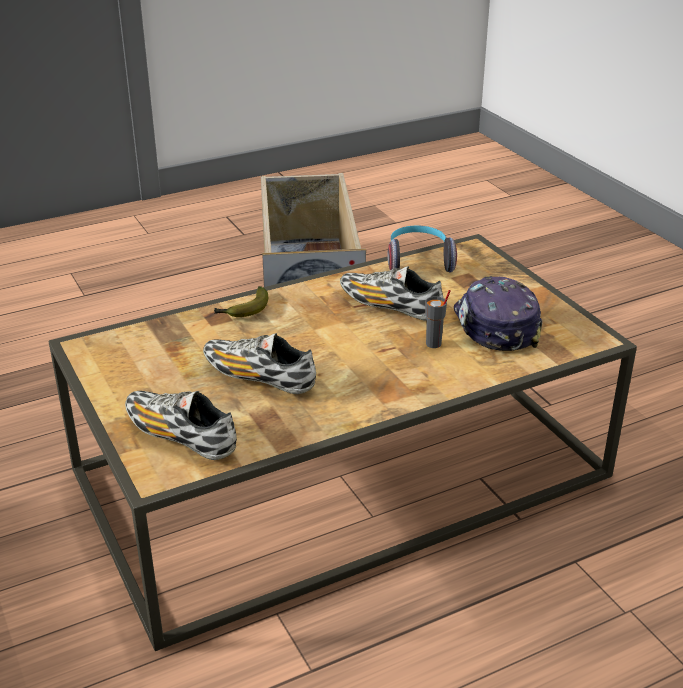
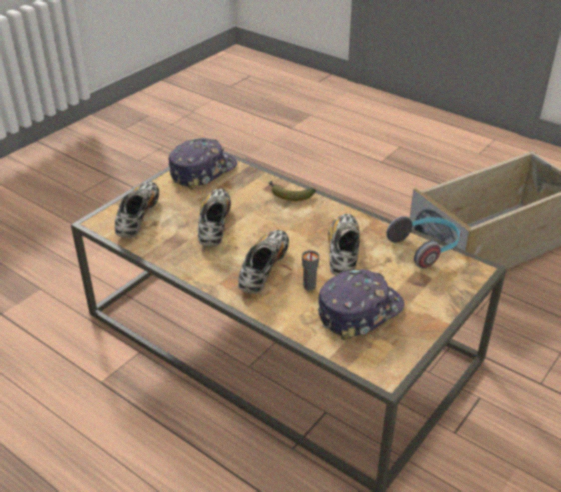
camera: 65 degrees right, 5 degrees up
(119, 359) = (202, 171): none -> cap
(380, 365) = (264, 269): none -> shoe

